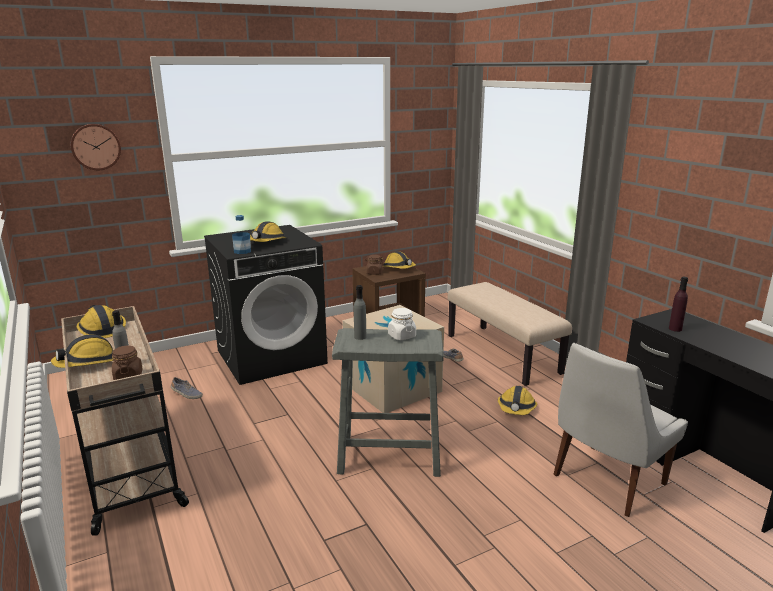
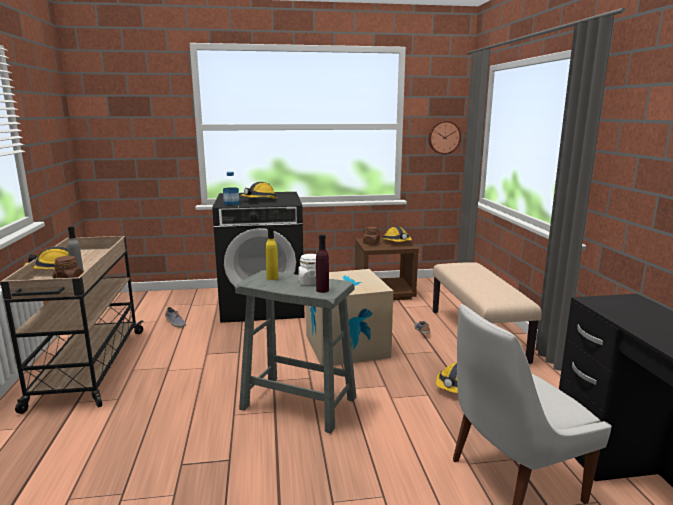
camera: 20 degrees right, 5 degrees down
(95, 146) = (143, 114): wall clock -> wall clock (444, 137)
(101, 329) = (94, 250): hard hat -> none
(360, 337) = (272, 278): grey bottle -> yellow bottle
(675, 329) = (617, 312): purple bottle -> purple bottle (322, 290)

